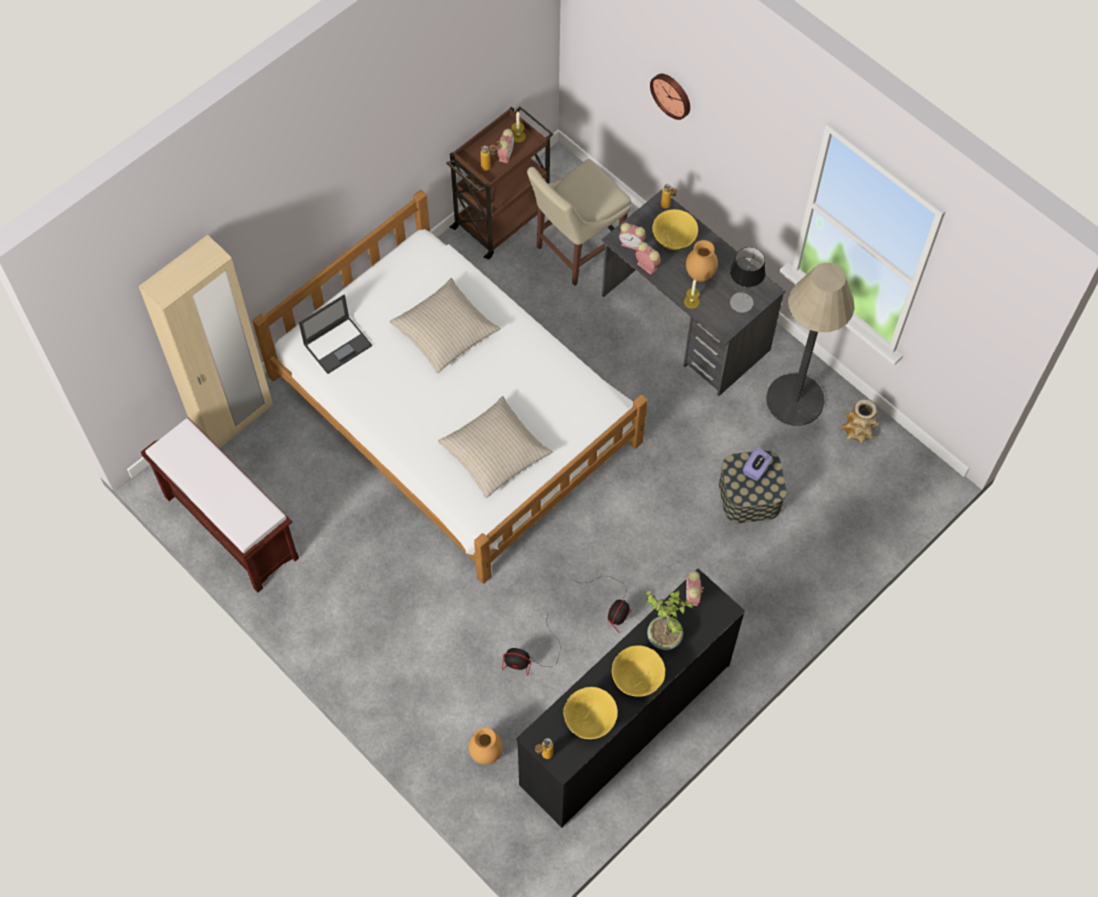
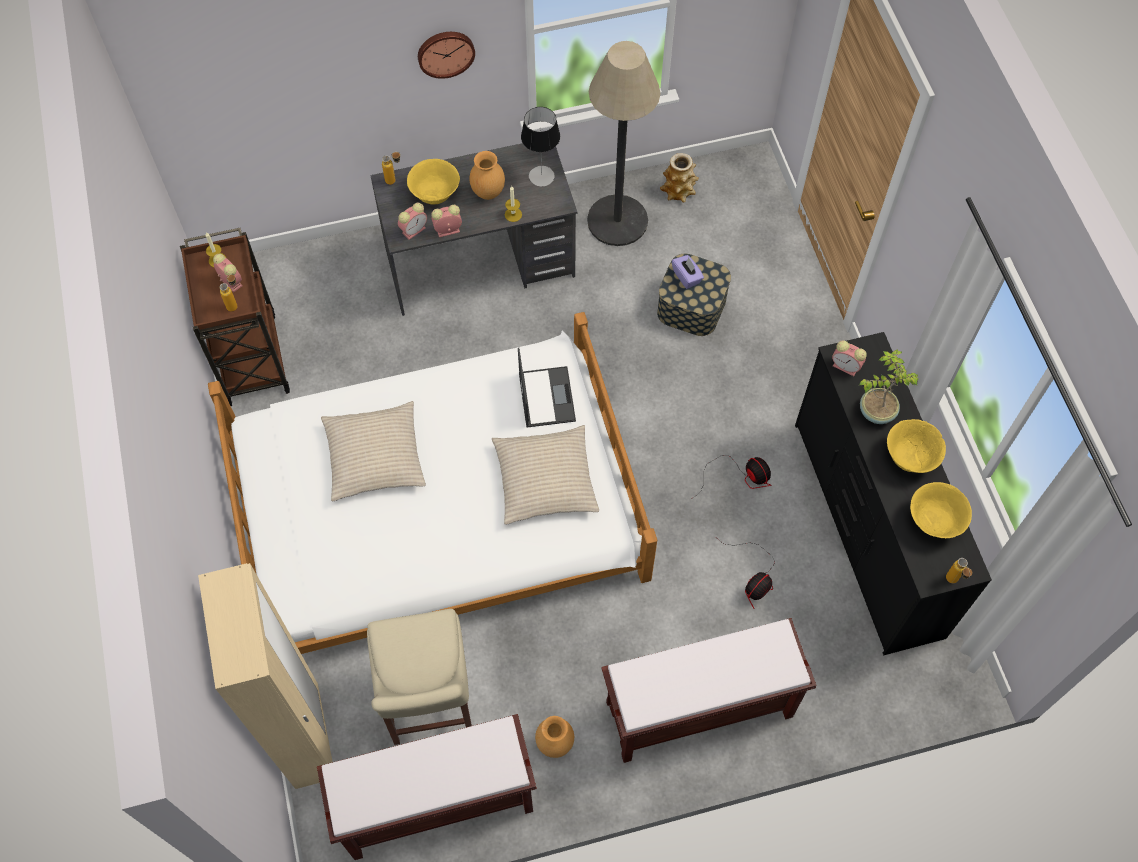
camera: 60 degrees left, 0 degrees up
(338, 344) = (318, 568): laptop -> laptop (546, 396)
(395, 667) = (697, 711): none -> brown bench
(485, 753) = (835, 670): brown vase -> brown vase (555, 744)
(575, 251) = (336, 312): beige chair -> beige chair (428, 703)
(672, 95) = (321, 74): wall clock -> wall clock (445, 52)

